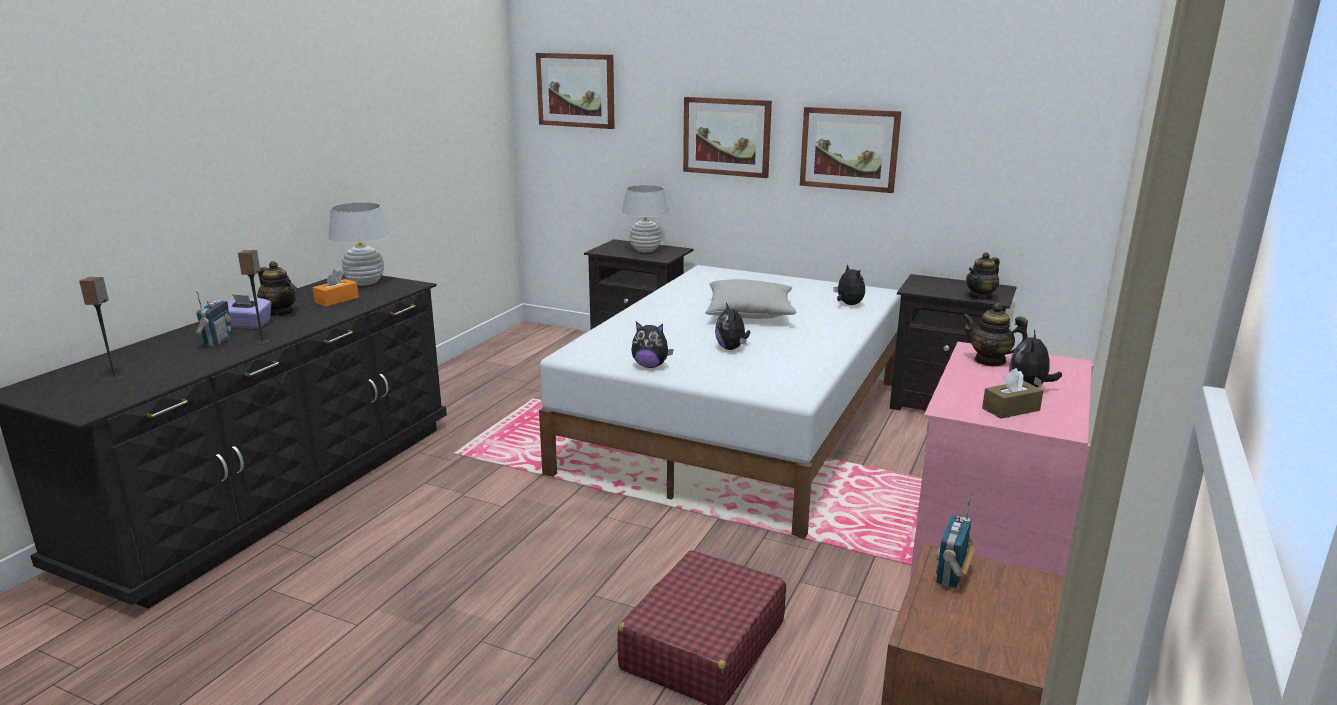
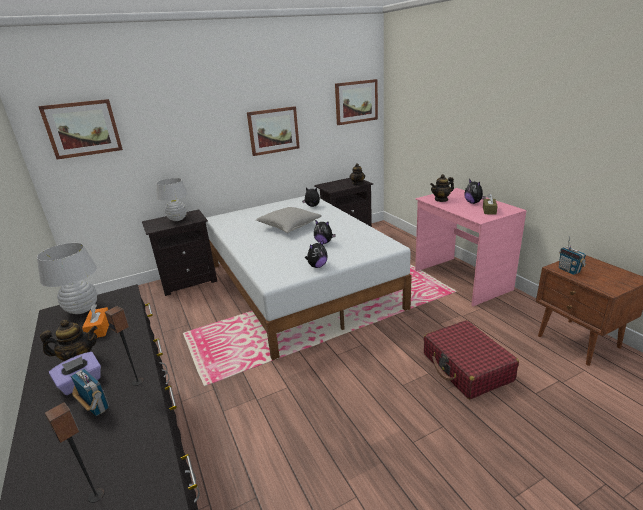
camera: 50 degrees left, 5 degrees up
(727, 136) = (204, 138): picture -> picture (356, 102)

